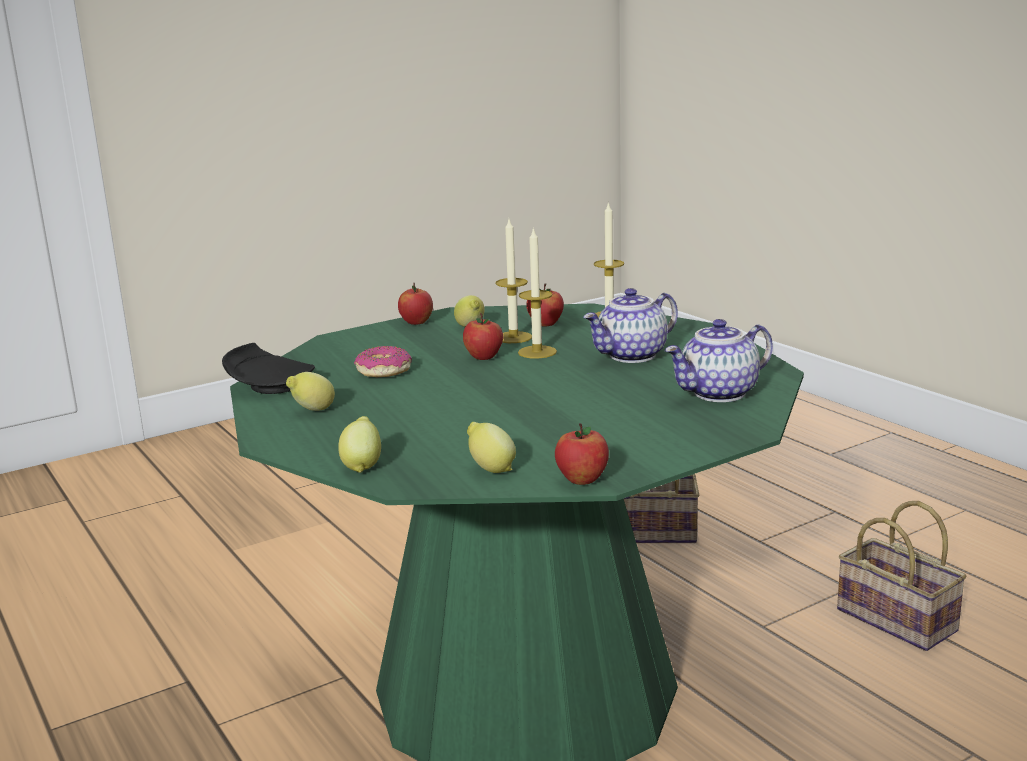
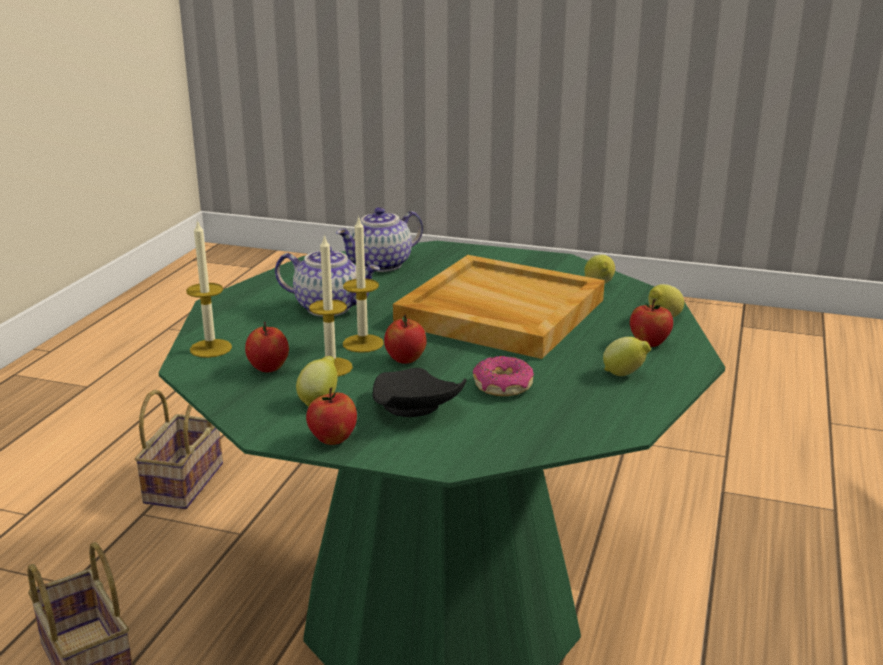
camera: 130 degrees left, 5 degrees up
(270, 385) = (615, 422): black plate -> black plate (414, 409)
(510, 406) = (499, 312): none -> beige tray
(582, 480) = (570, 263): apple -> apple (649, 343)
(719, 394) = (382, 265): teapot -> teapot turned 120 degrees clockwise

